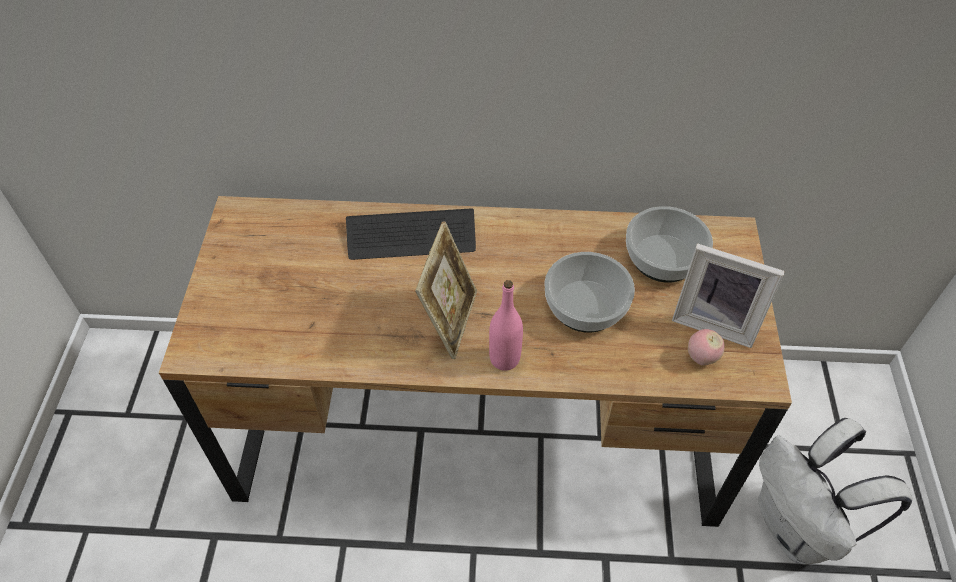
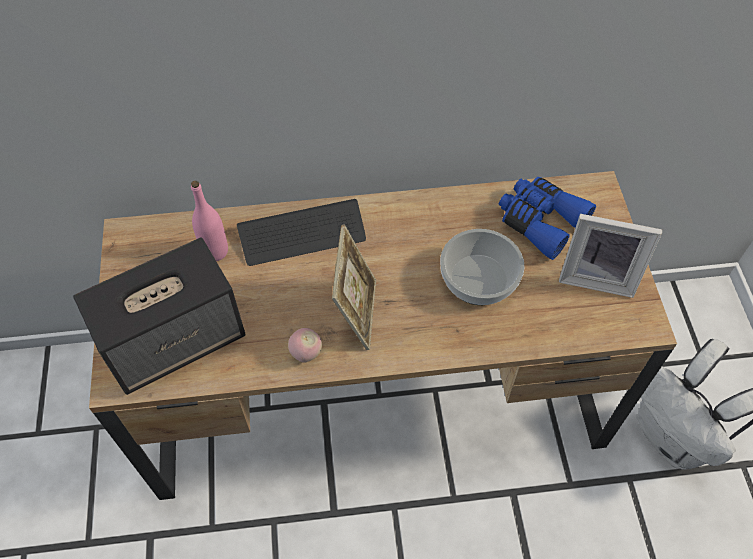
camera: 10 degrees left, 5 degrees up
(260, 320) = (176, 340): none -> speaker
(504, 359) = (415, 342): pink bottle -> pink bottle (215, 251)
(664, 257) = (540, 221): bowl -> blue binoculars
(701, 357) = (591, 313): apple -> apple (306, 353)

